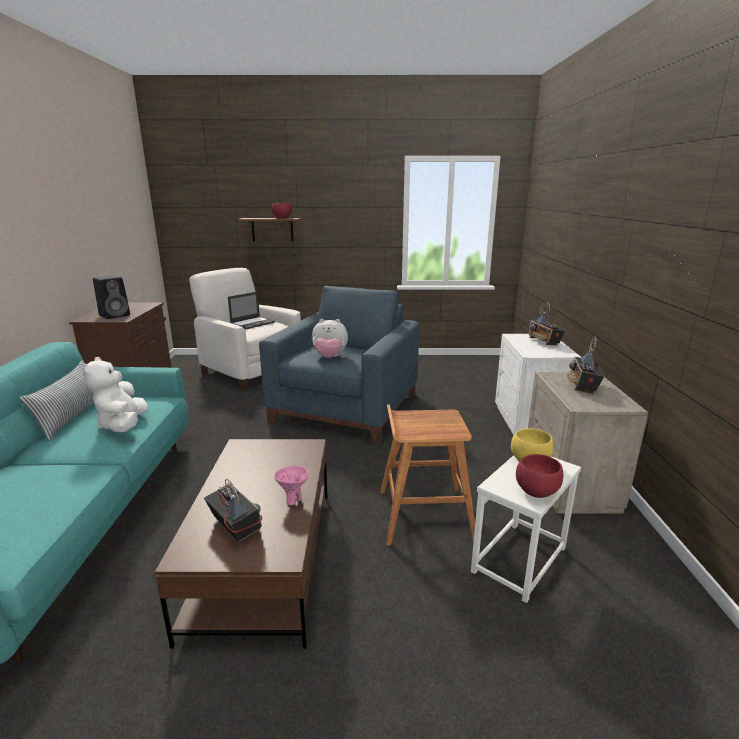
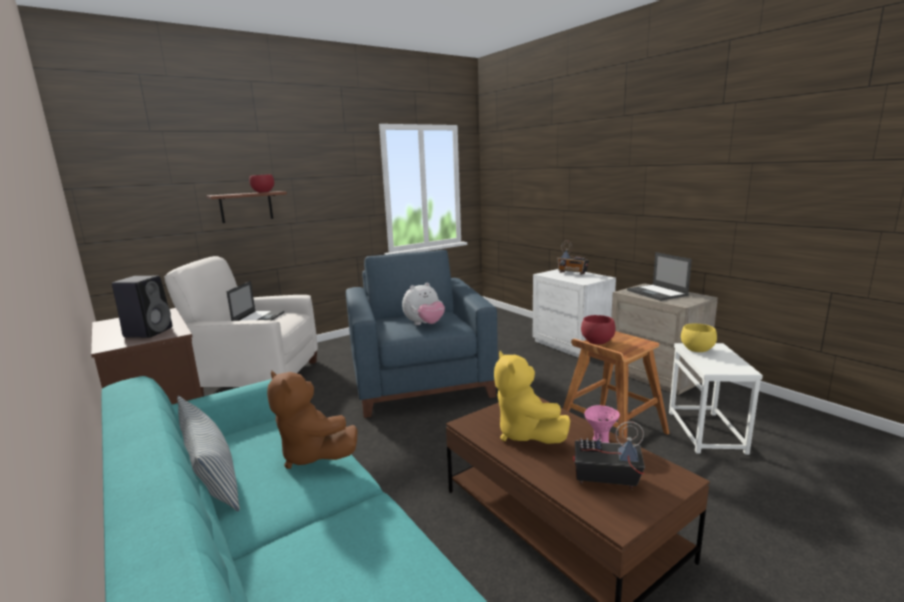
camera: 35 degrees left, 5 degrees down
(123, 425) = (312, 455): white plush toy -> brown plush toy
(257, 469) = (525, 434): none -> yellow plush toy
(535, 491) = (735, 364): red bowl -> red bowl (596, 342)
(583, 386) = (657, 293): radio -> laptop

